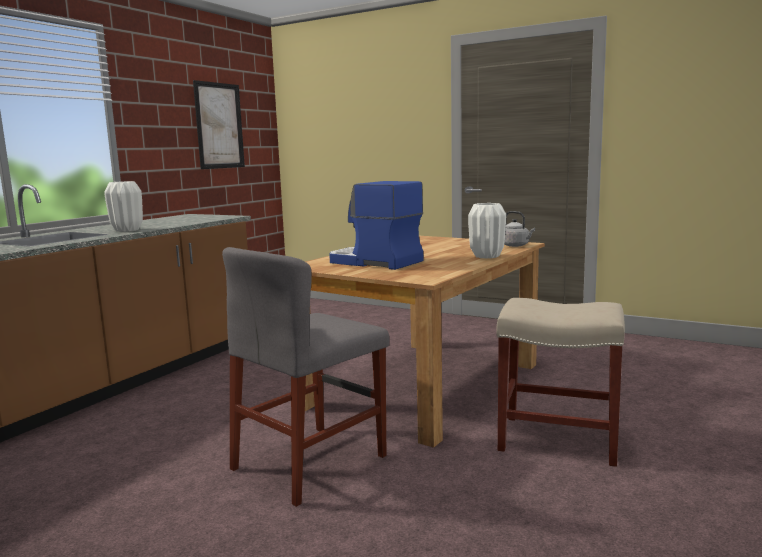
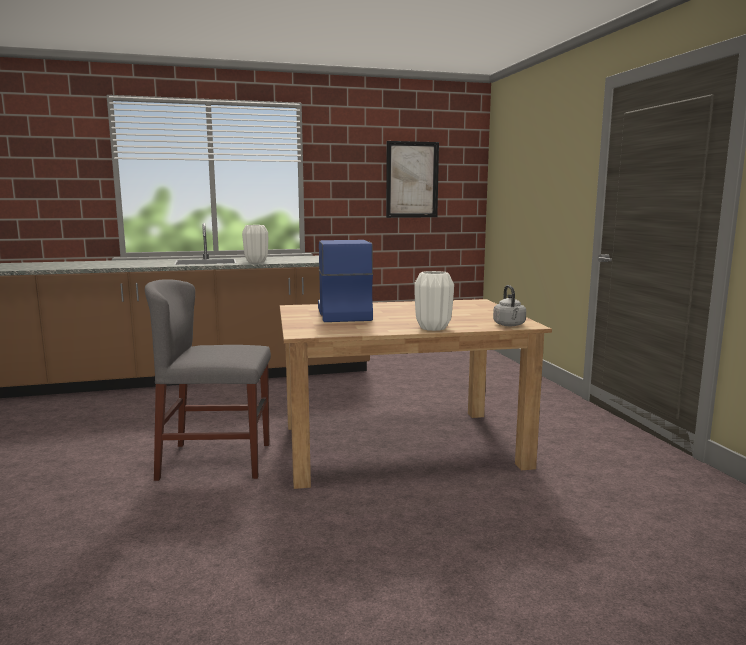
camera: 45 degrees right, 0 degrees up
(556, 439) = (382, 530): beige stool -> none

